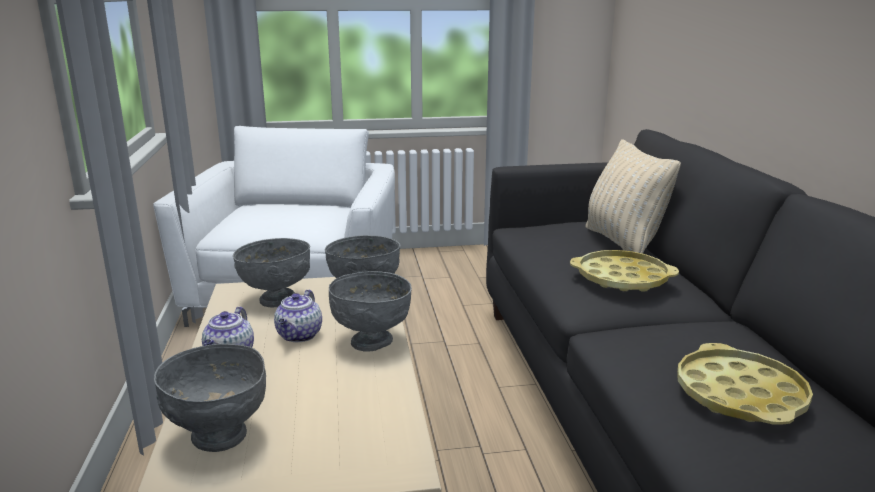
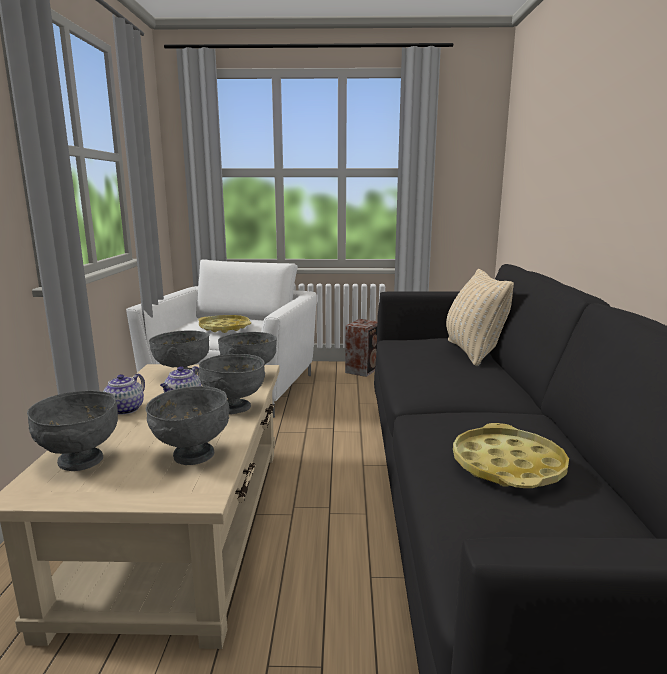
camera: 10 degrees right, 5 degrees down
(358, 413) = (192, 455): none -> grey bowl
(451, 258) = (363, 370): none -> speaker
(622, 278) = (454, 375): yellow tray -> yellow tray (224, 328)

